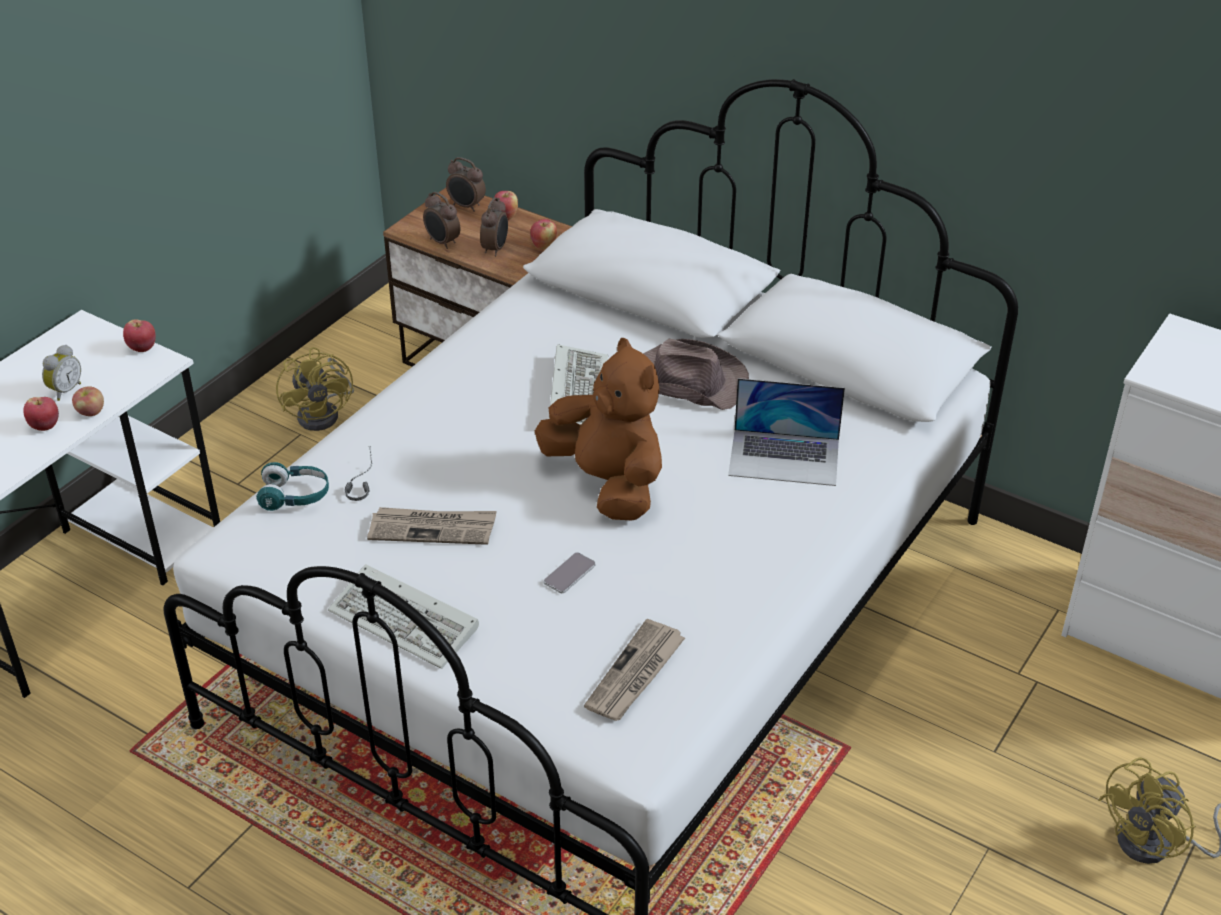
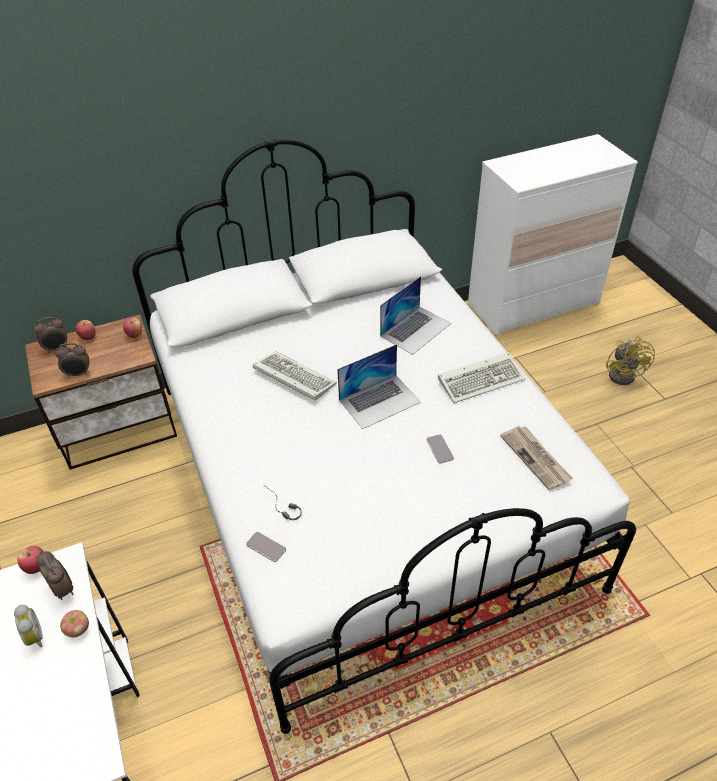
camera: 55 degrees left, 5 degrees up
(45, 426) = (64, 668): apple -> none
(295, 496) = (266, 547): turquoise headphones -> phone
(324, 413) = (71, 529): yellow fan -> none
(408, 621) = (426, 538): keyboard -> keyboard (482, 379)
(433, 528) = (354, 491): newspaper -> none
(495, 249) = (113, 355): alarm clock -> alarm clock (63, 588)
(607, 483) = (379, 401): brown plush toy -> laptop
(686, 381) = (324, 334): brown hat -> none

